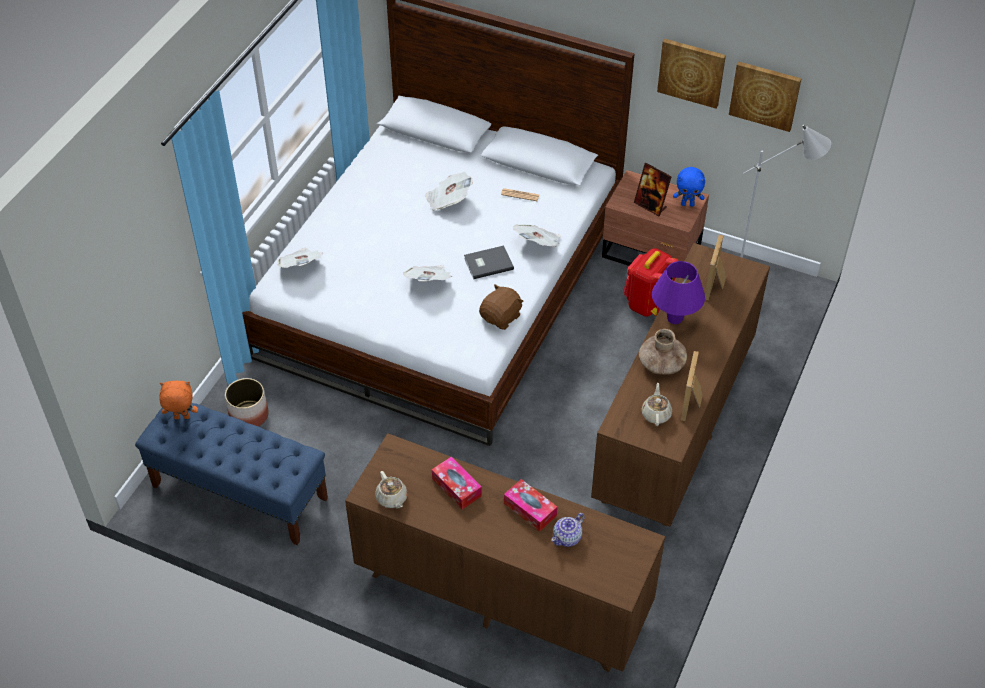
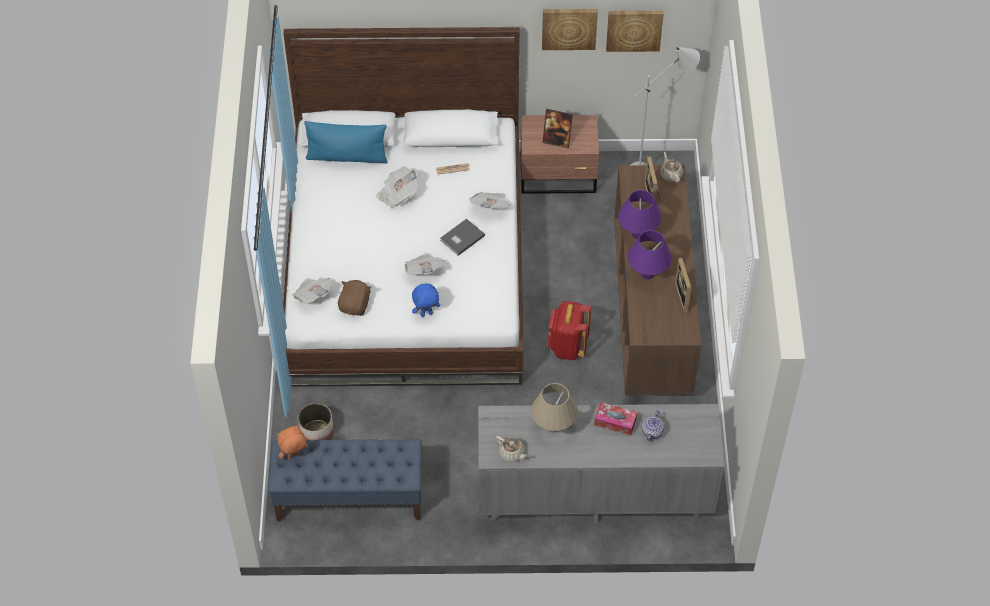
camera: 25 degrees left, 5 degrees up
(420, 150) = (347, 157): none -> blue pillow
(456, 487) = (553, 426): tissue box -> beige table lamp
(501, 317) = (498, 279): brown plush toy -> brown plush toy (355, 305)
(501, 593) = (594, 493): brown dresser -> grey dresser
(646, 303) = (577, 221): red backpack -> red backpack (567, 347)
(656, 414) = (664, 315): beige teapot -> beige teapot (670, 174)
(661, 363) = (647, 274): brown vase -> purple table lamp
(687, 204) = (585, 129): blue plush toy -> blue plush toy (426, 313)

